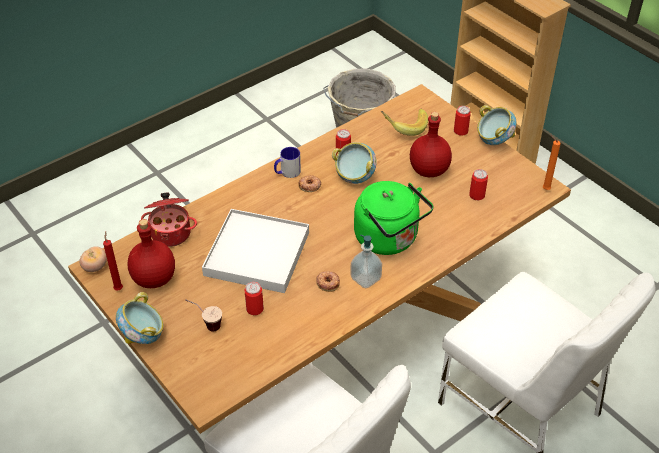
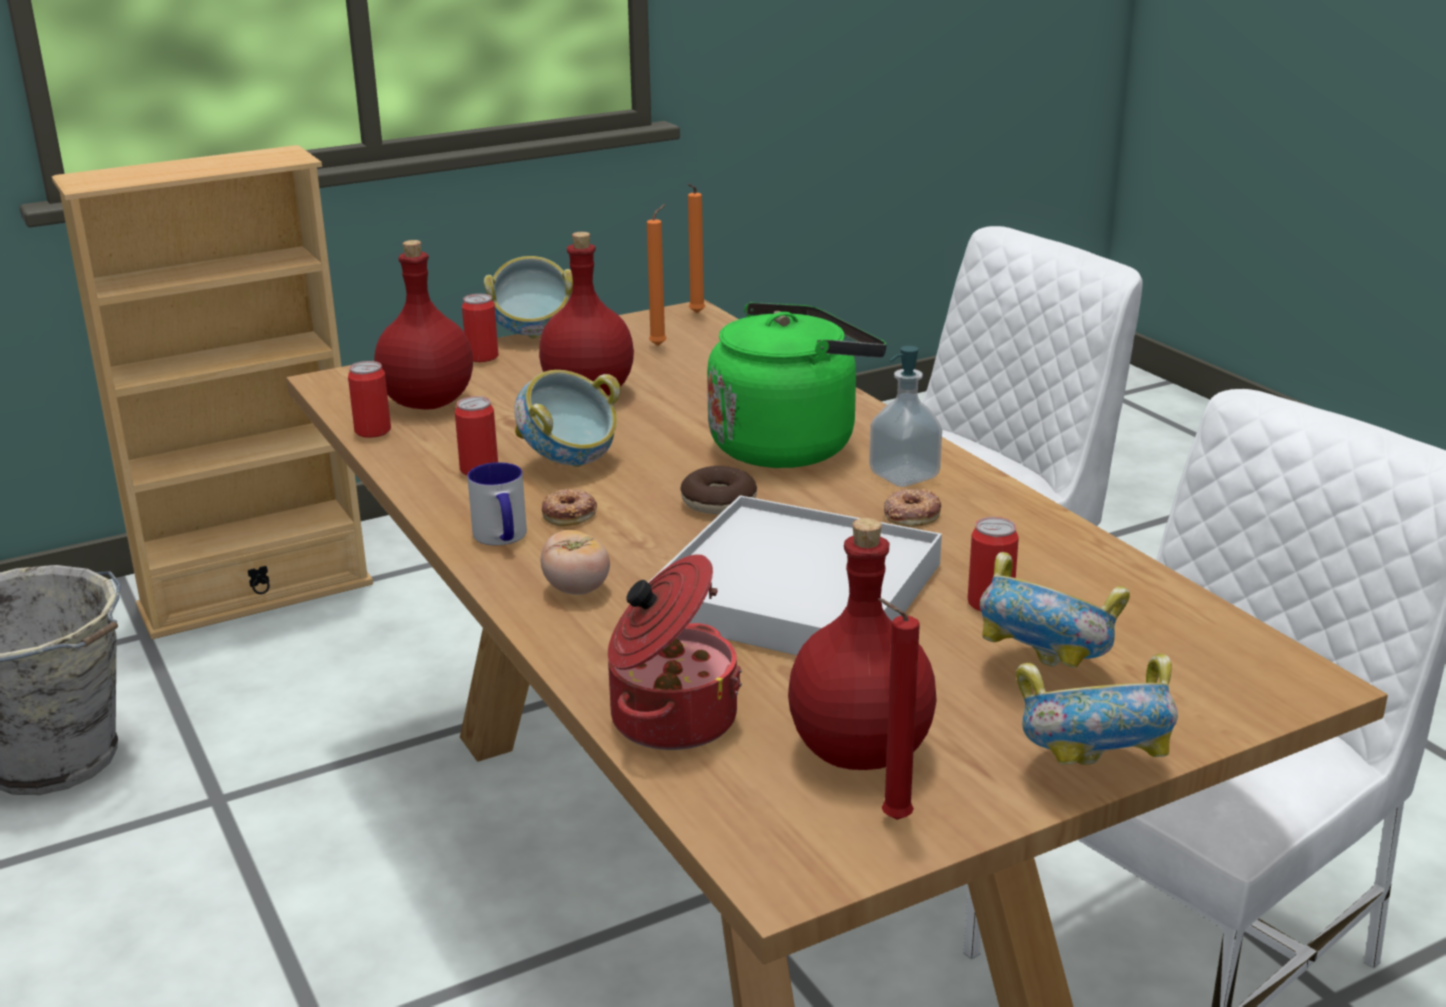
camera: 80 degrees left, 20 degrees down
(95, 267) = (786, 870): tomato -> tomato (577, 589)
(205, 324) = (1044, 672): cup -> bowl
(327, 224) = (718, 502): none -> donut
(403, 127) = (426, 403): banana -> red bottle
(477, 195) = (687, 362): can -> can (373, 431)
(496, 183) = (660, 345): none -> orange candle

